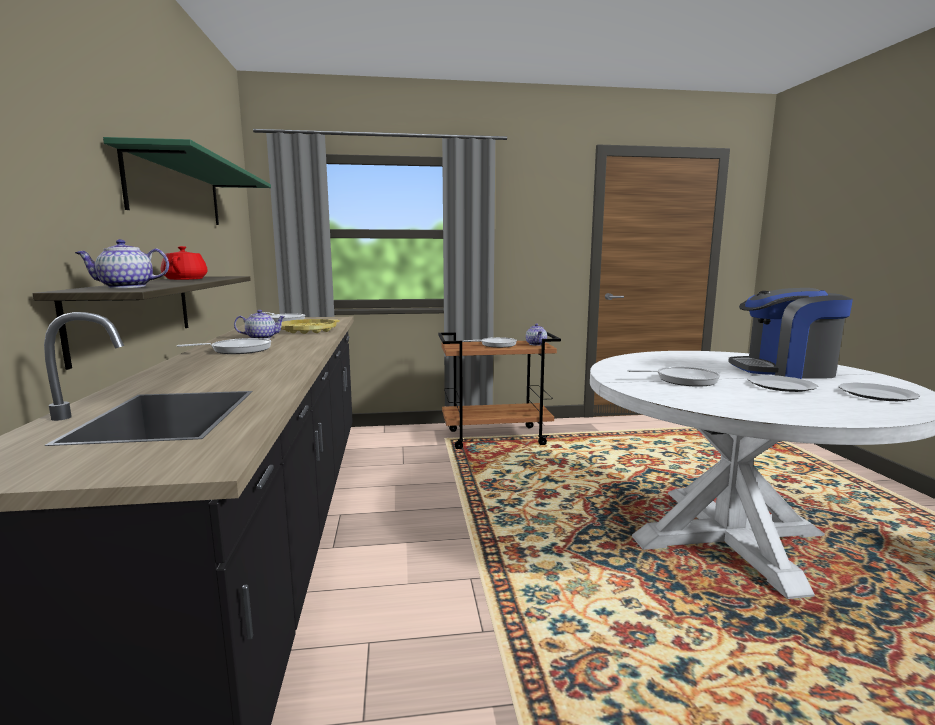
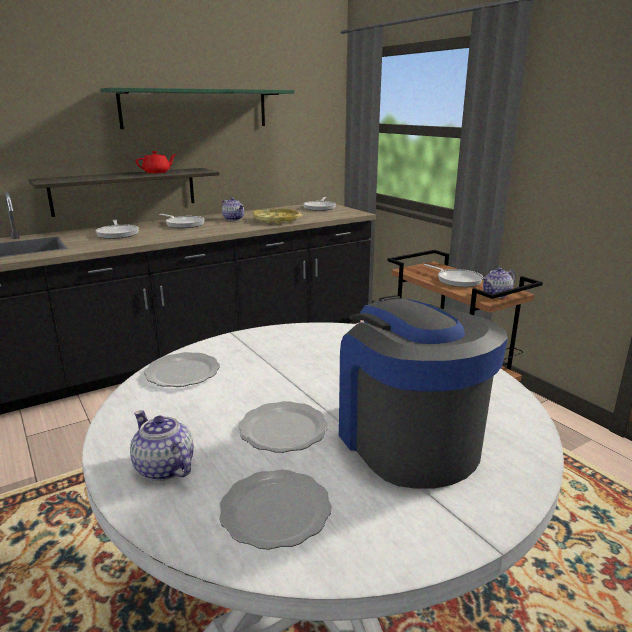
camera: 65 degrees right, 10 degrees up
(126, 287) = (67, 179): teapot -> teapot (163, 468)
(682, 380) = (271, 368): frying pan -> frying pan (118, 234)
(687, 398) = (181, 372): none -> plate

